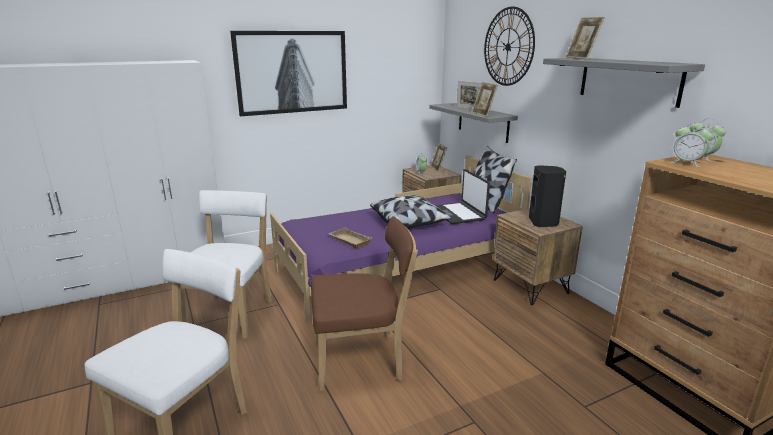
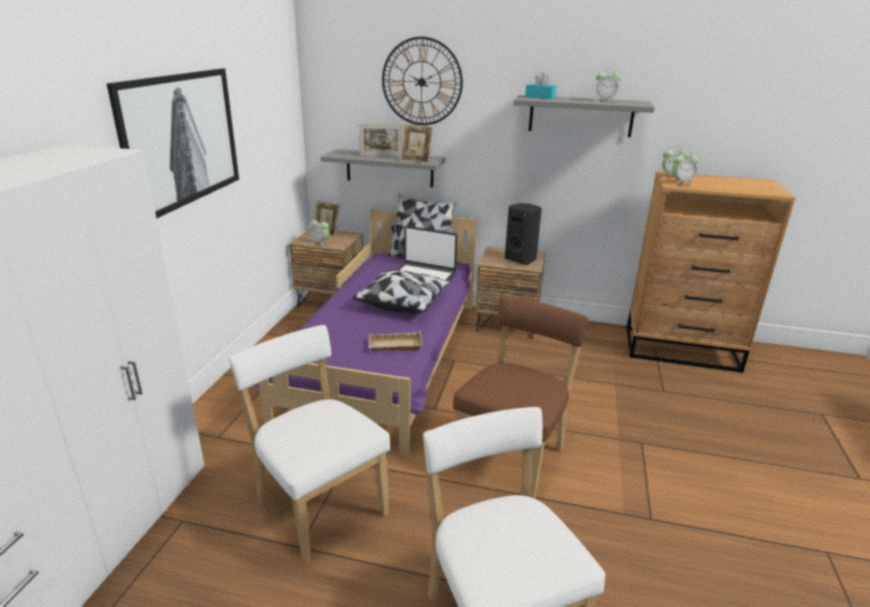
camera: 50 degrees left, 5 degrees up
(581, 58) = (540, 97): picture frame -> turquoise tissue box
(641, 61) = (605, 100): none -> alarm clock

